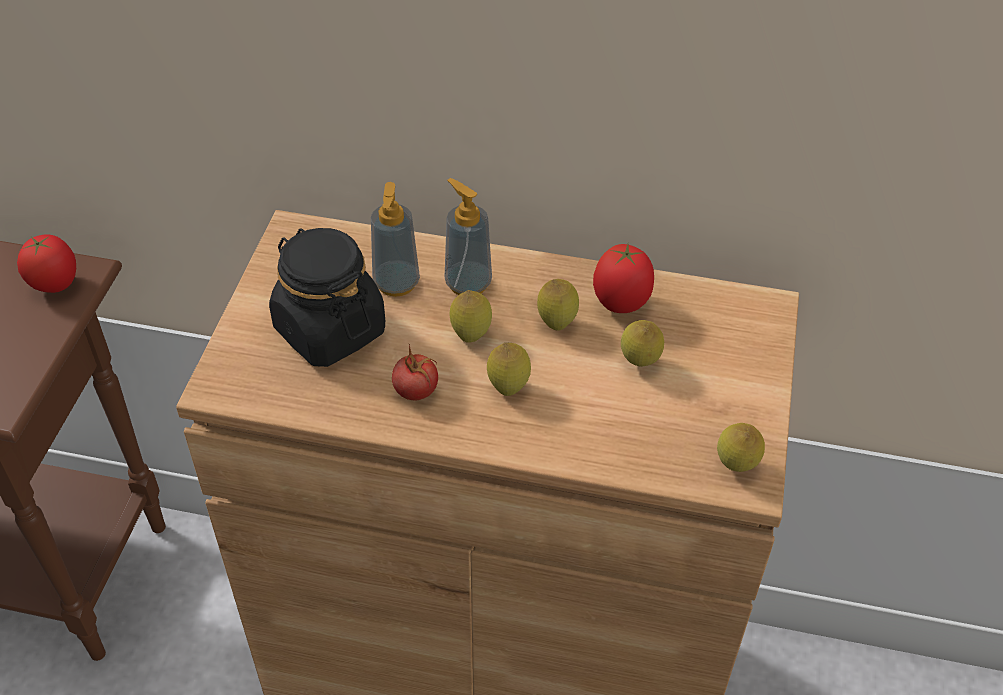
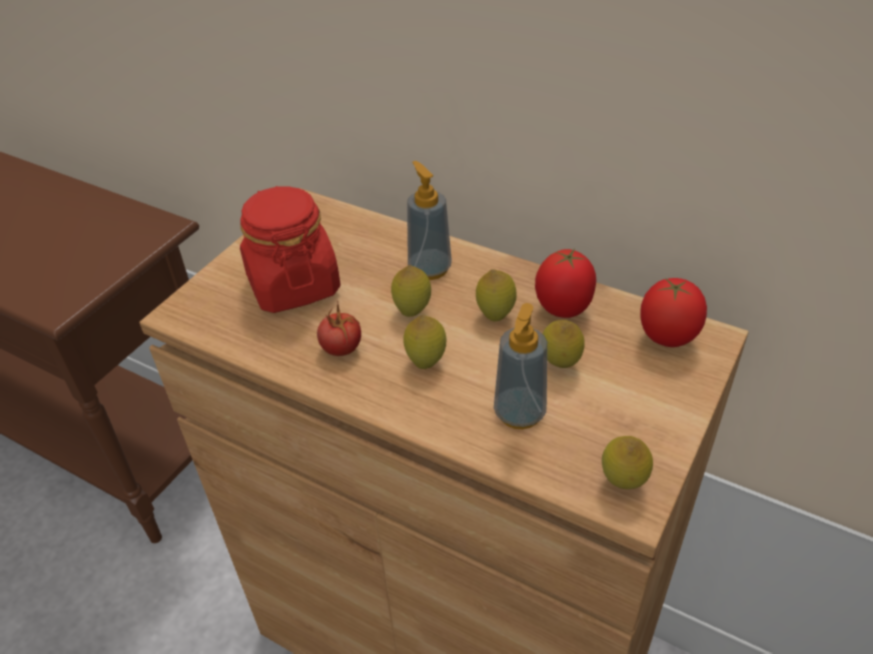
camera: 20 degrees right, 5 degrees down
(55, 285) = (142, 231): tomato -> tomato (666, 338)
(329, 330) = (293, 285): black jar -> red jar
(396, 283) = (368, 258): soap dispenser -> soap dispenser (519, 413)

